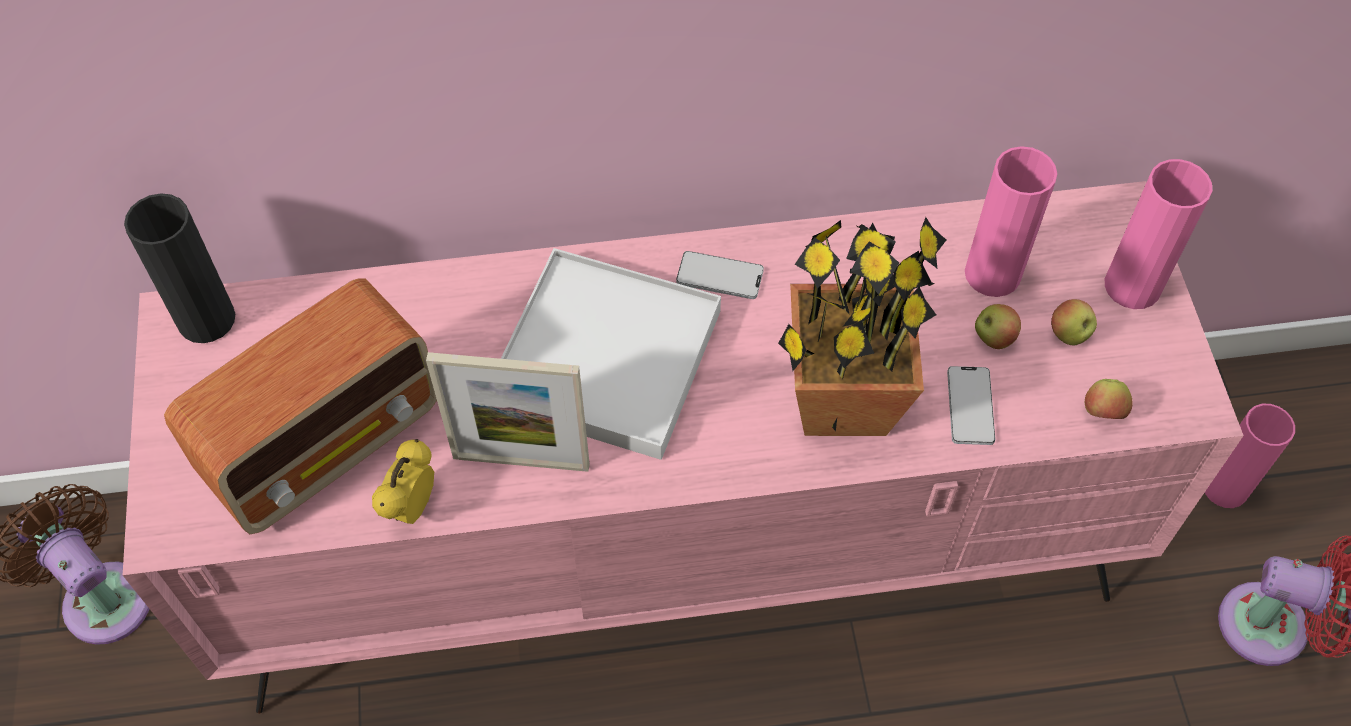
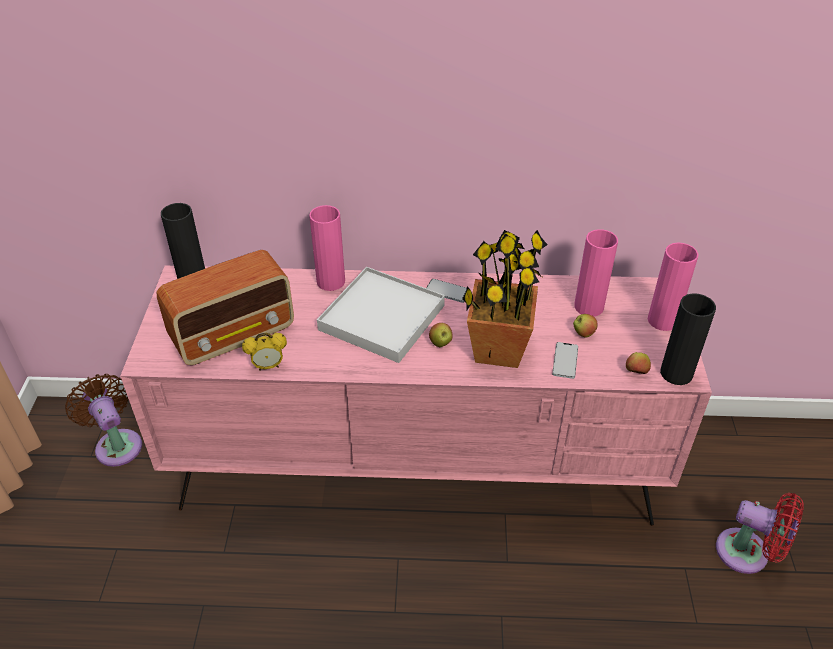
camera: 10 degrees right, 15 degrees down
(411, 507) = (268, 366): alarm clock -> alarm clock turned 135 degrees counterclockwise
(521, 461) = (328, 354): picture frame -> none
(1069, 334) = (624, 337): apple -> apple (440, 343)
(1175, 403) = (676, 373): none -> black vase
(1225, 488) = (728, 479): pink vase -> pink vase (331, 281)

